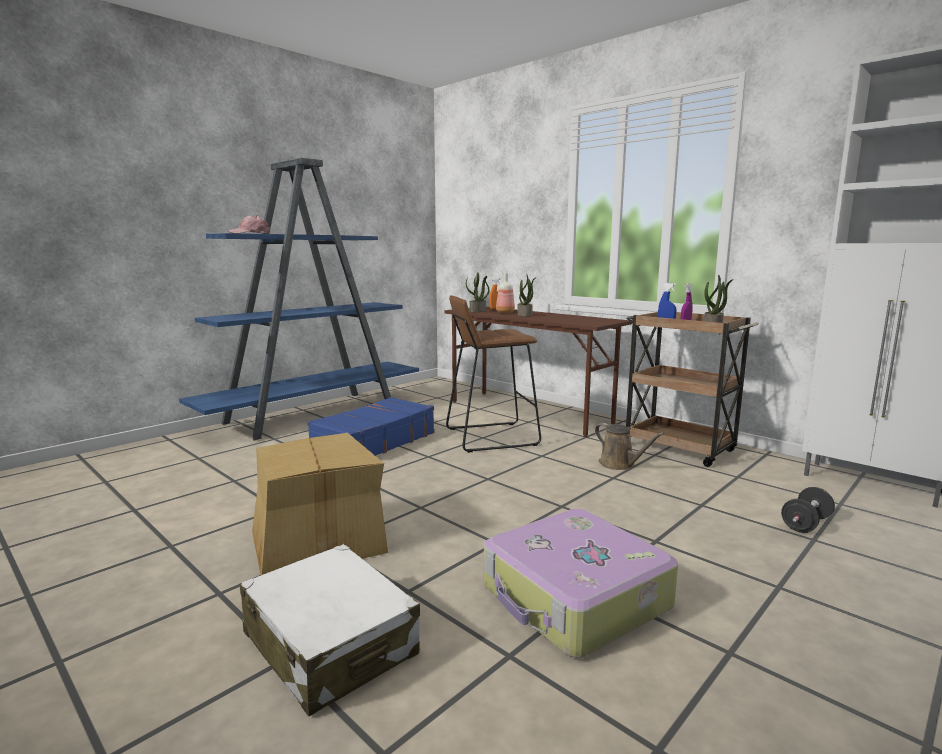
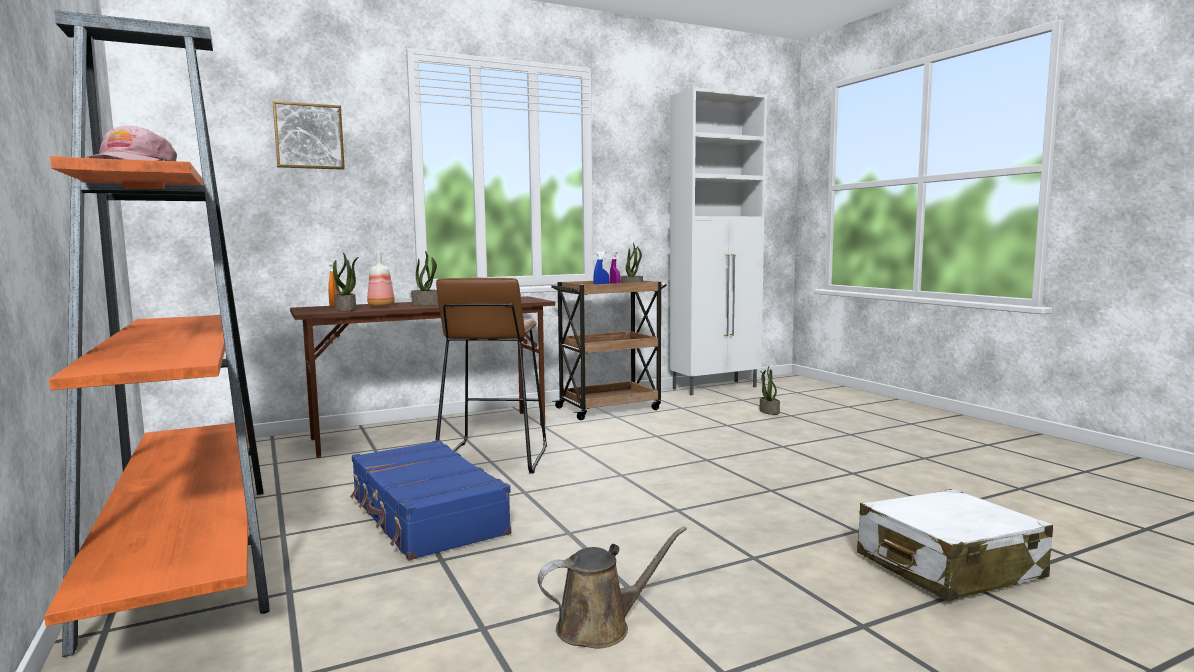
camera: 70 degrees left, 5 degrees down
(314, 414) = (186, 551): blue bookcase -> orange bookcase
(317, 540) = (742, 566): cardboard box -> none
(510, 189) = (309, 136): none -> picture
(575, 598) = (867, 480): suitcase -> none
(619, 464) = (628, 429): brown watering can -> brown watering can (600, 627)
(805, 524) = (768, 412): black dumbbell -> potted plant

